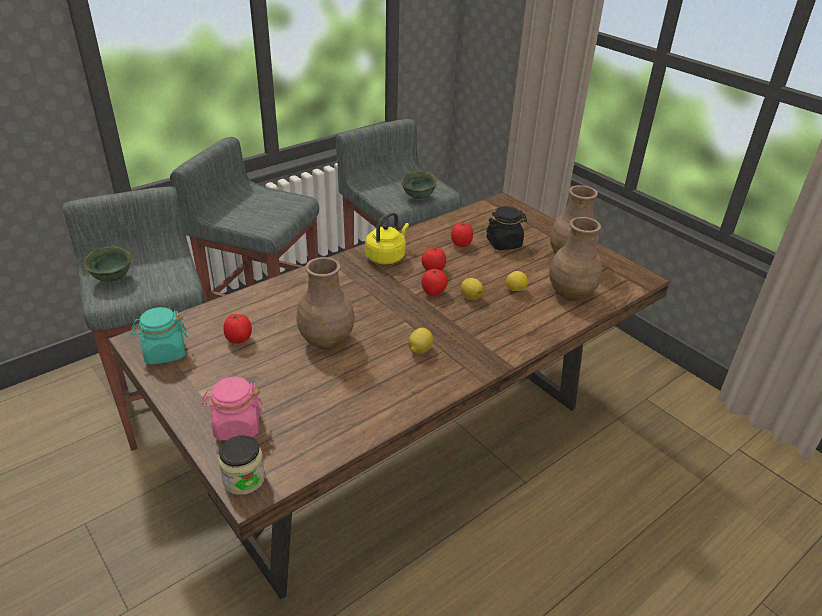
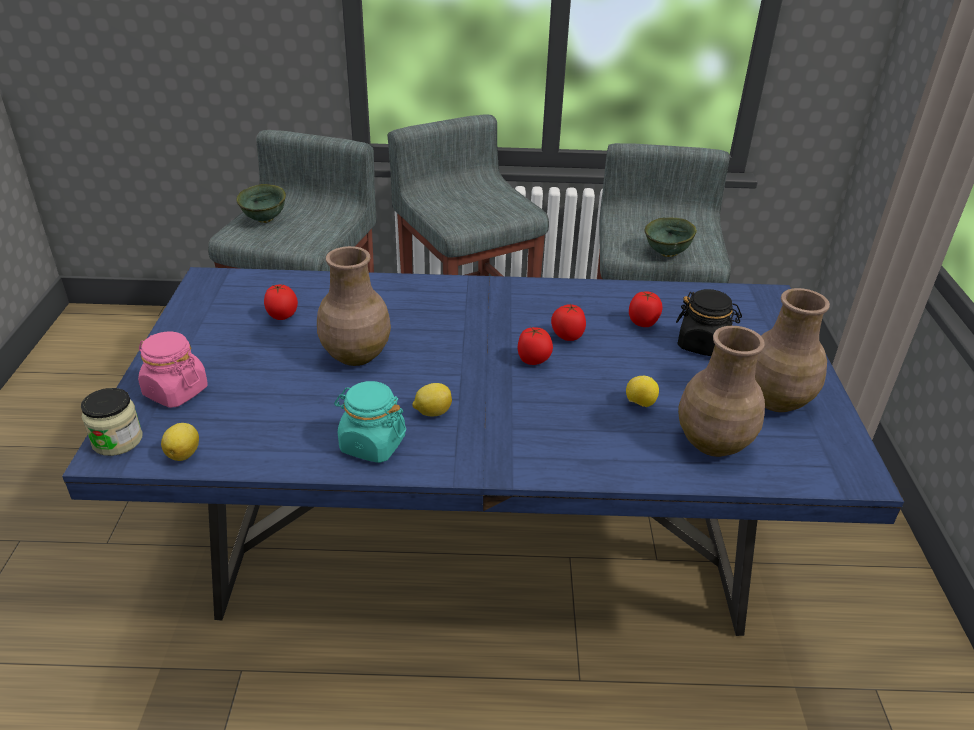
camera: 40 degrees right, 0 degrees up
(164, 352) = (211, 298): turquoise jar -> turquoise jar (372, 444)
(387, 256) = (534, 300): yellow kettle -> none
(404, 450) = (479, 555): brown dining table -> blue dining table
(470, 297) = (571, 385): lemon -> lemon (184, 453)

